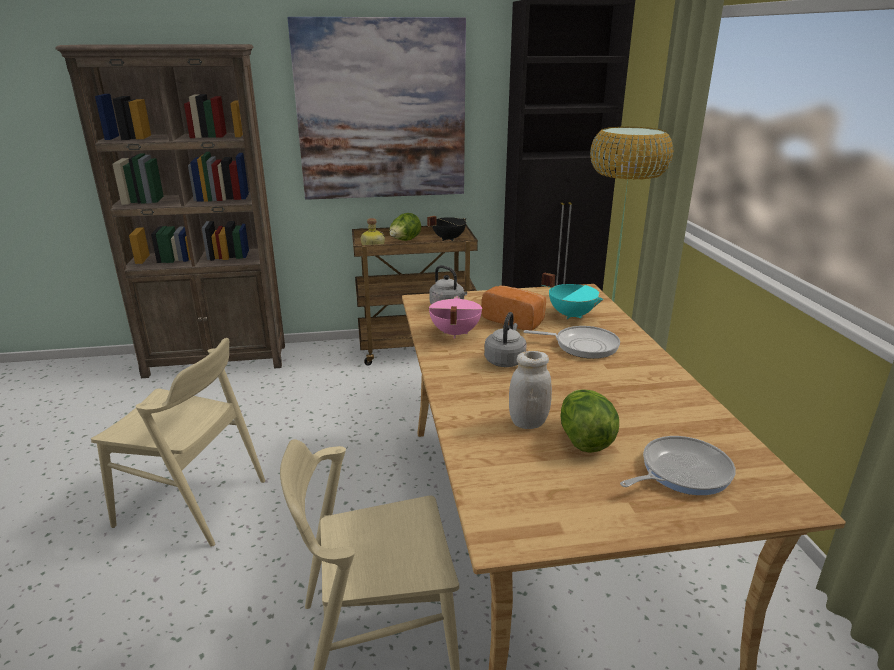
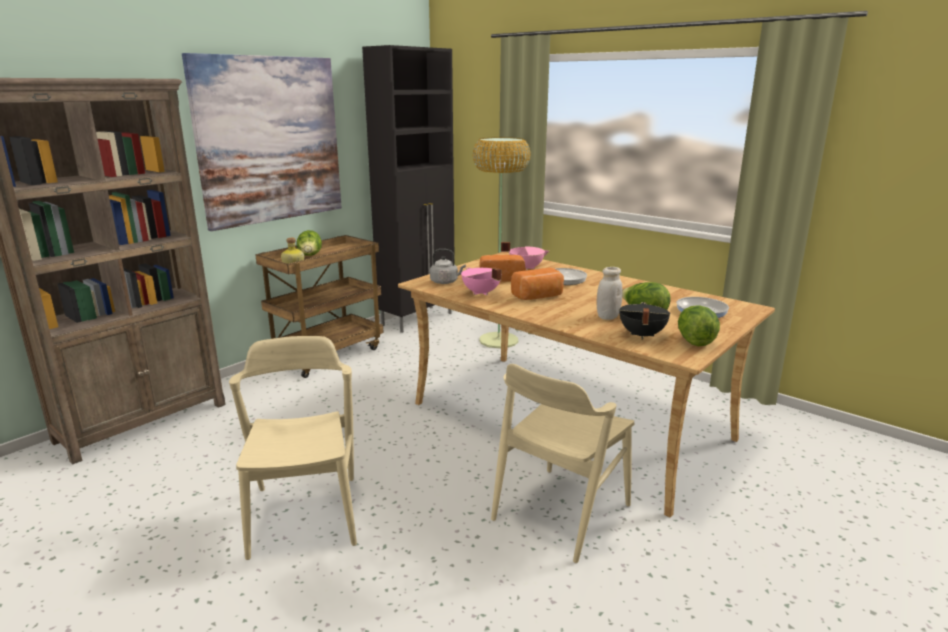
camera: 40 degrees left, 5 degrees down
(192, 503) = (305, 515): beige chair -> beige chair turned 75 degrees counterclockwise
(448, 239) = (342, 248): black cooking pot -> black cooking pot (641, 335)
(505, 360) = (538, 296): grey kettle -> bread
(568, 516) = (694, 341): none -> lettuce
(571, 315) = (526, 268): turquoise cooking pot -> pink cooking pot

